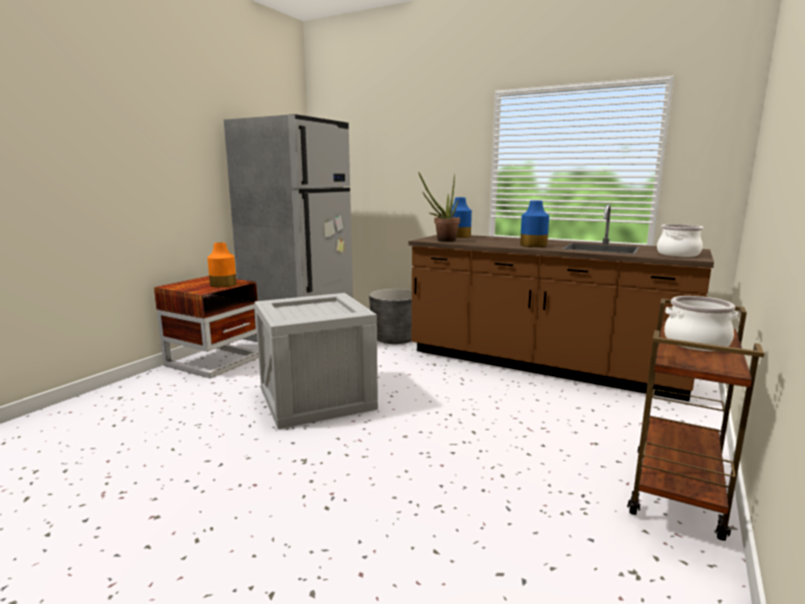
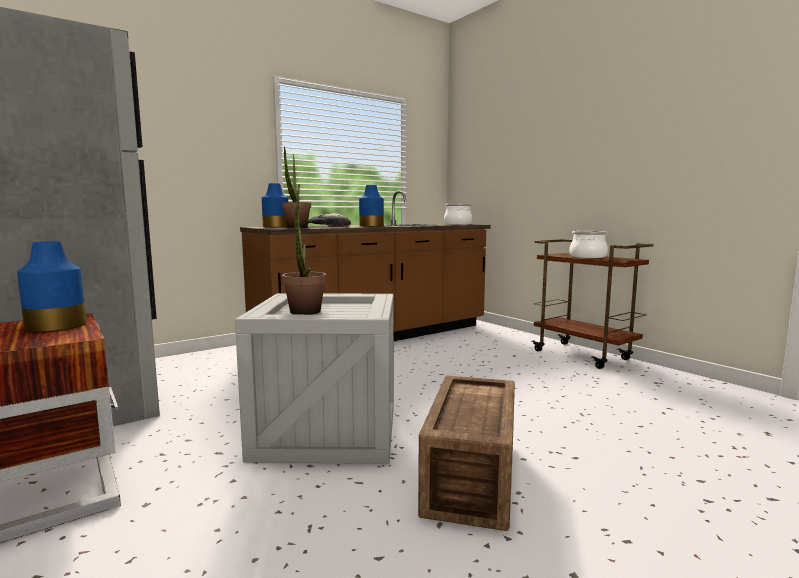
camera: 65 degrees left, 5 degrees down
(223, 284) = (55, 326): orange vase -> blue vase
(269, 461) = (468, 478): none -> crate
(300, 309) = (305, 313): none -> potted plant
(395, 338) = (214, 366): grey planter -> none
(501, 240) = (329, 226): none -> bread

